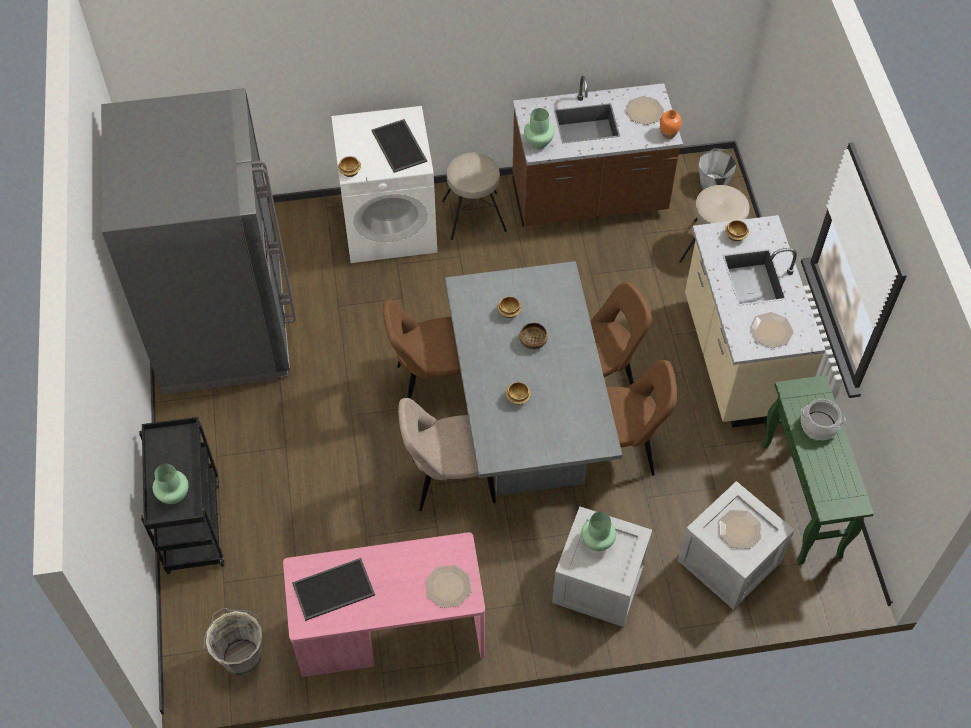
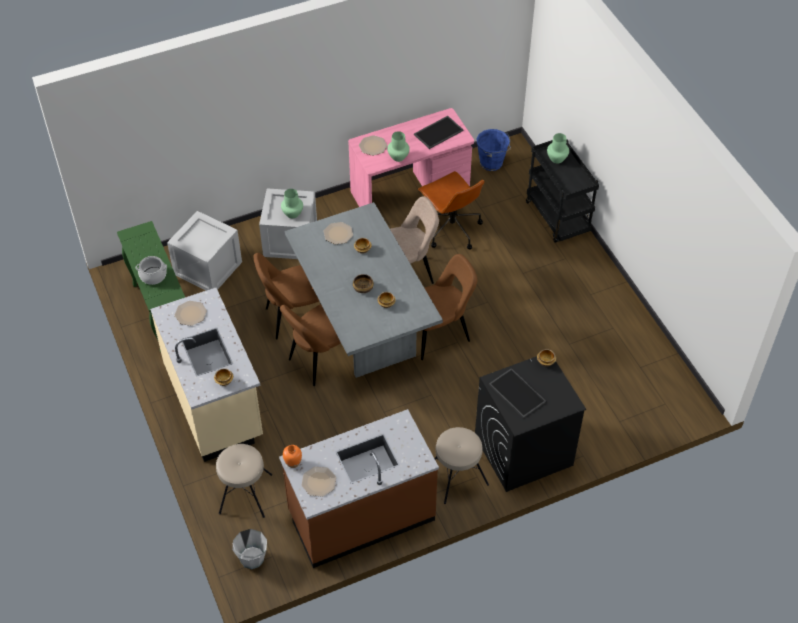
camera: 165 degrees right, 5 degrees down
(223, 326) = (610, 341): grey fridge -> none
(241, 656) = (492, 163): grey bucket -> blue bucket
(355, 543) = (451, 229): none -> brown office chair
(390, 225) = (523, 451): white washing machine -> black washing machine
(539, 142) = (403, 429): green vase -> green vase (398, 157)
(740, 530) = (202, 237): plate -> plate (338, 234)

